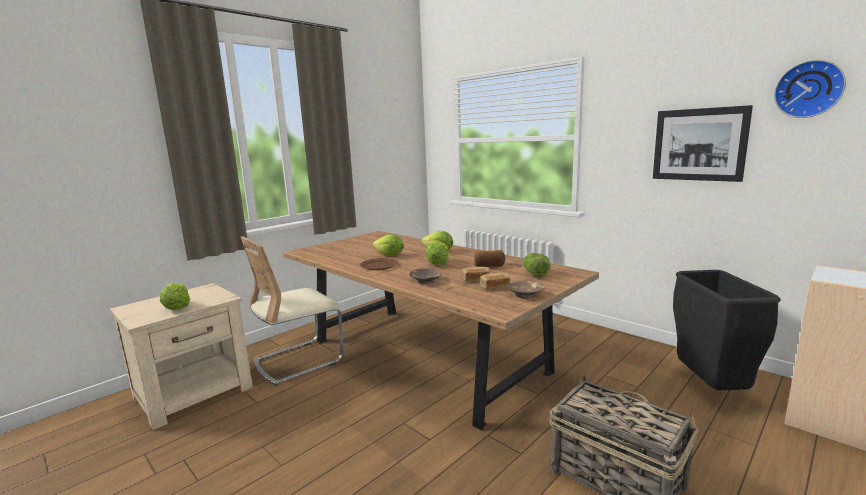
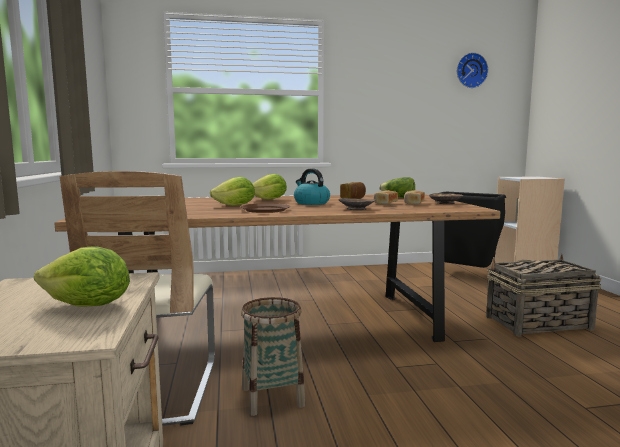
camera: 55 degrees left, 5 degrees down
(319, 395) = (272, 397): none -> basket
(438, 264) = (311, 203): lettuce -> kettle
(699, 144) = (415, 103): picture -> none

